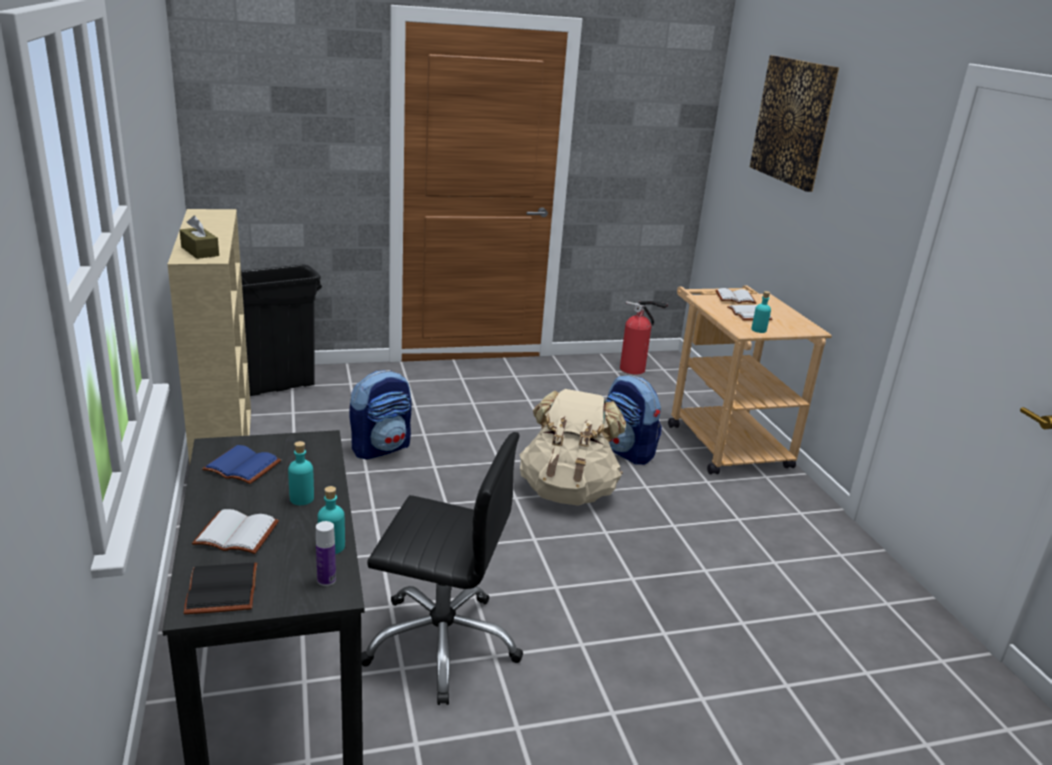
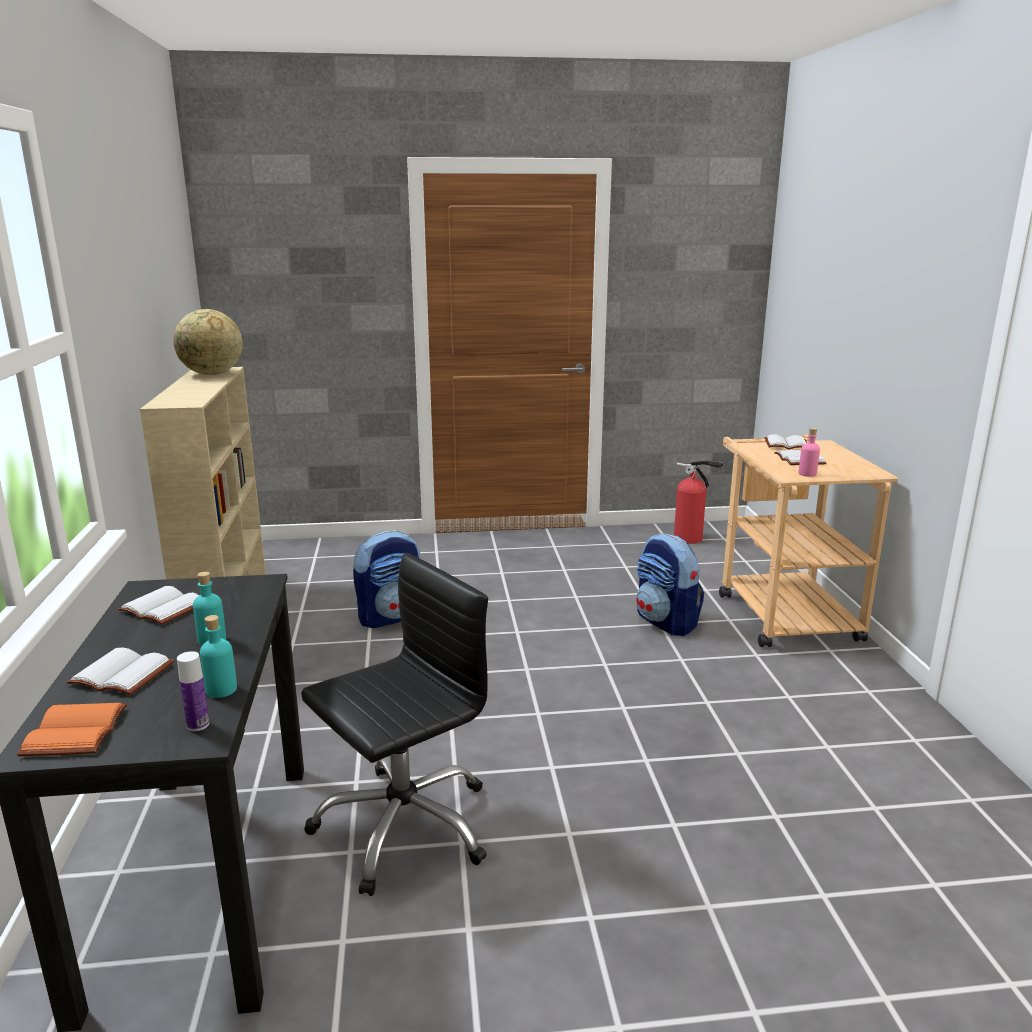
camera: 10 degrees right, 5 degrees down
(200, 251) = (180, 398): brown tissue box -> none
(212, 219) = (212, 374): none -> globe
(224, 590) = (77, 732): black book -> orange book
(244, 466) = (166, 607): blue book -> white book
(279, 386) = (301, 557): black trash can -> none
(442, 643) = (403, 825): black office chair -> black office chair turned 60 degrees counterclockwise
(568, 491) = (588, 663): beige backpack -> none
(758, 330) = (807, 474): turquoise bottle -> pink bottle
(793, 121) = (846, 243): picture -> none

